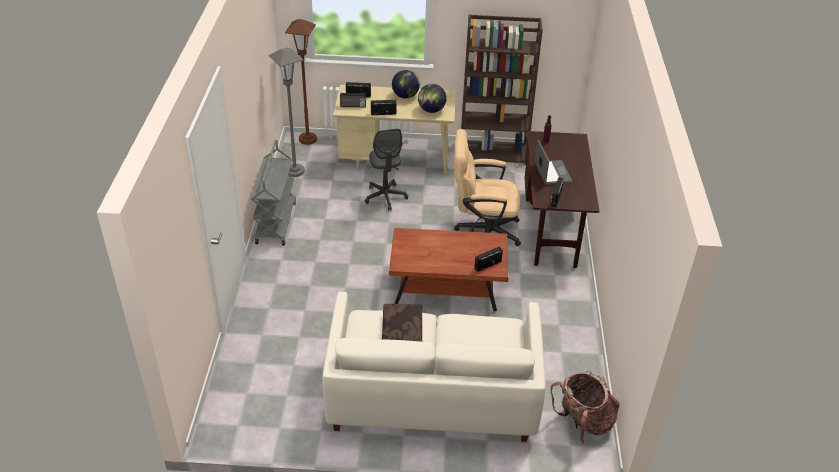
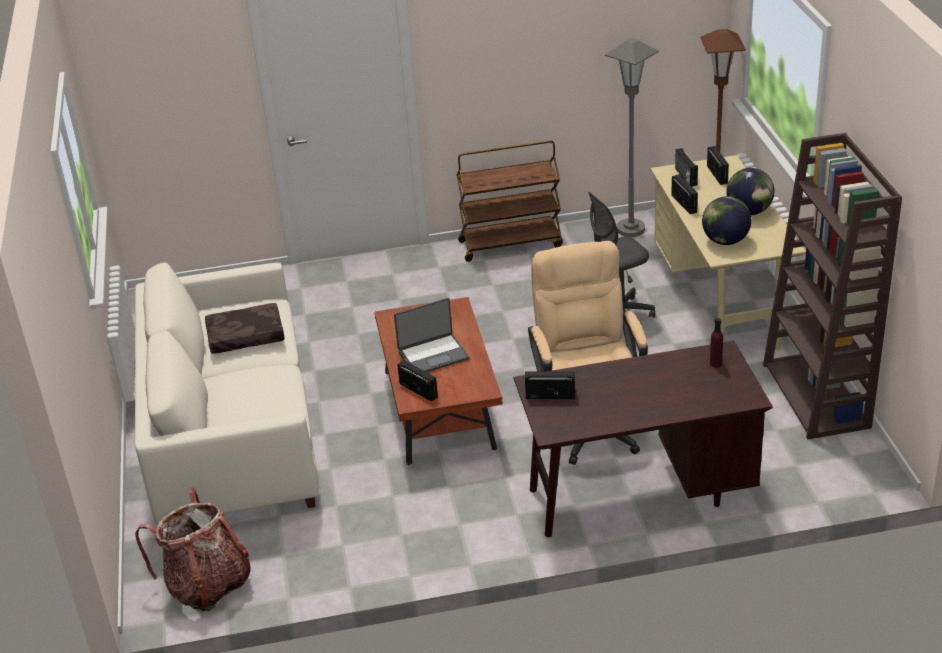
camera: 80 degrees right, 5 degrees down
(275, 222) = (511, 244): grey cart -> brown cart
(551, 173) = (619, 382): laptop -> laptop (433, 355)

